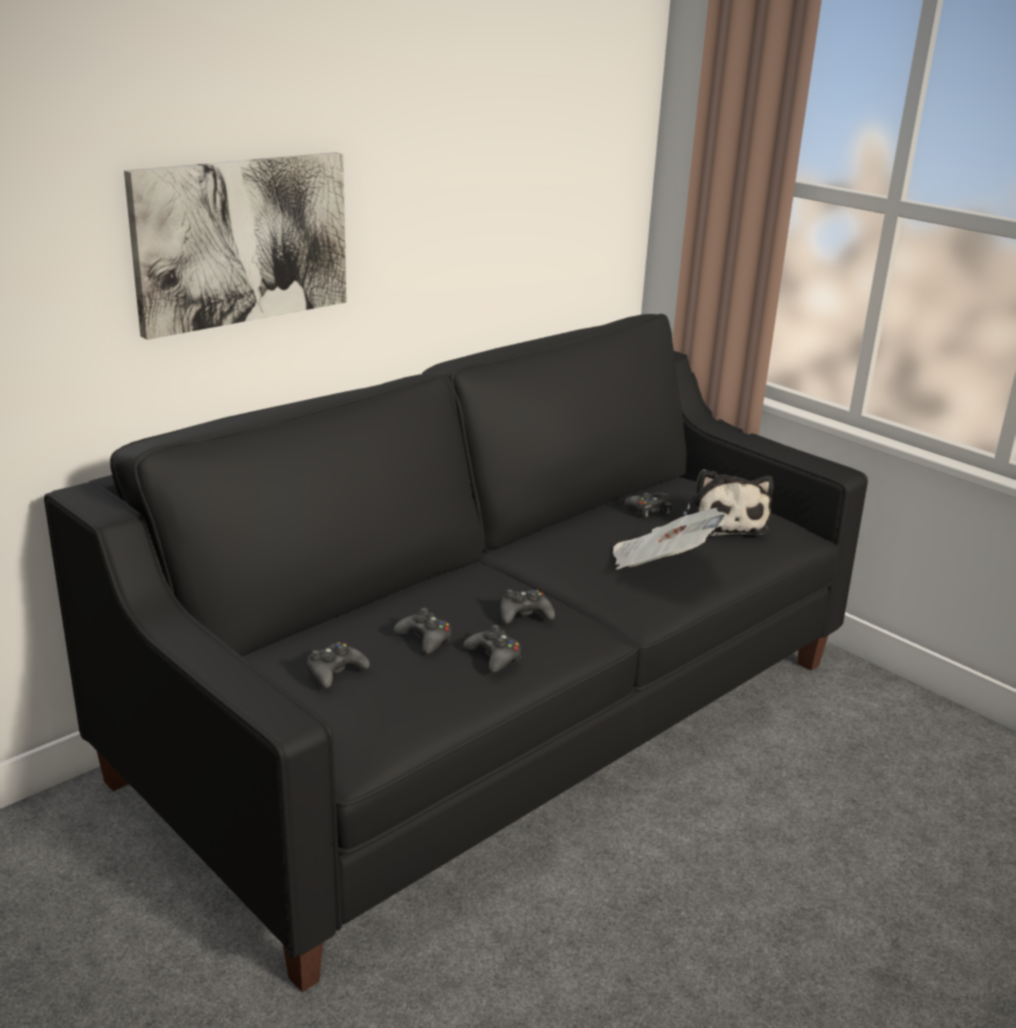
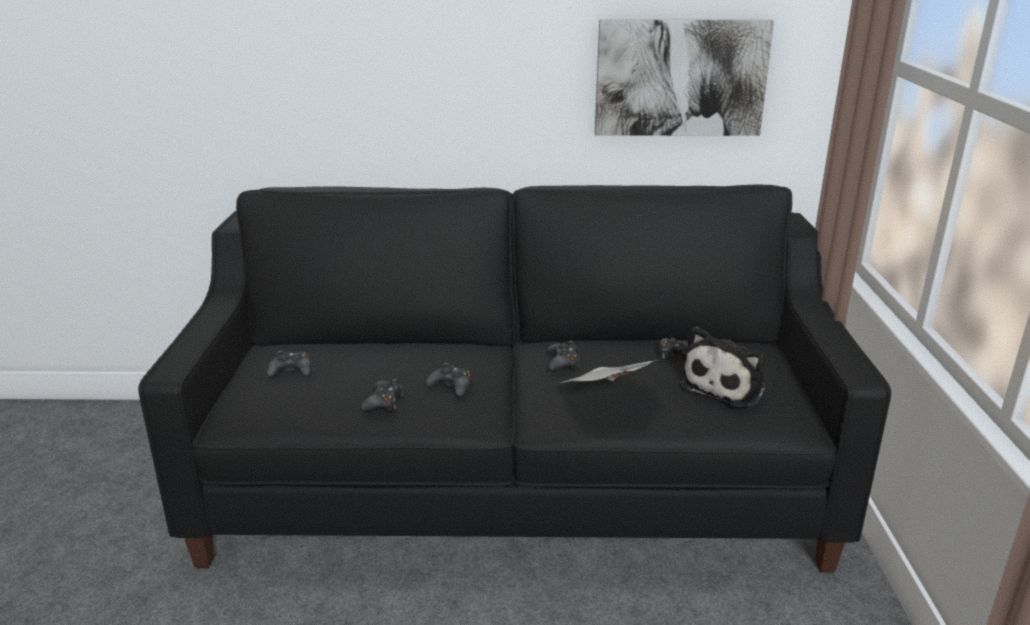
camera: 45 degrees right, 0 degrees up
(241, 241) = (388, 67): picture -> picture (680, 78)
(425, 639) = (368, 374): black game controller -> black game controller (563, 362)

